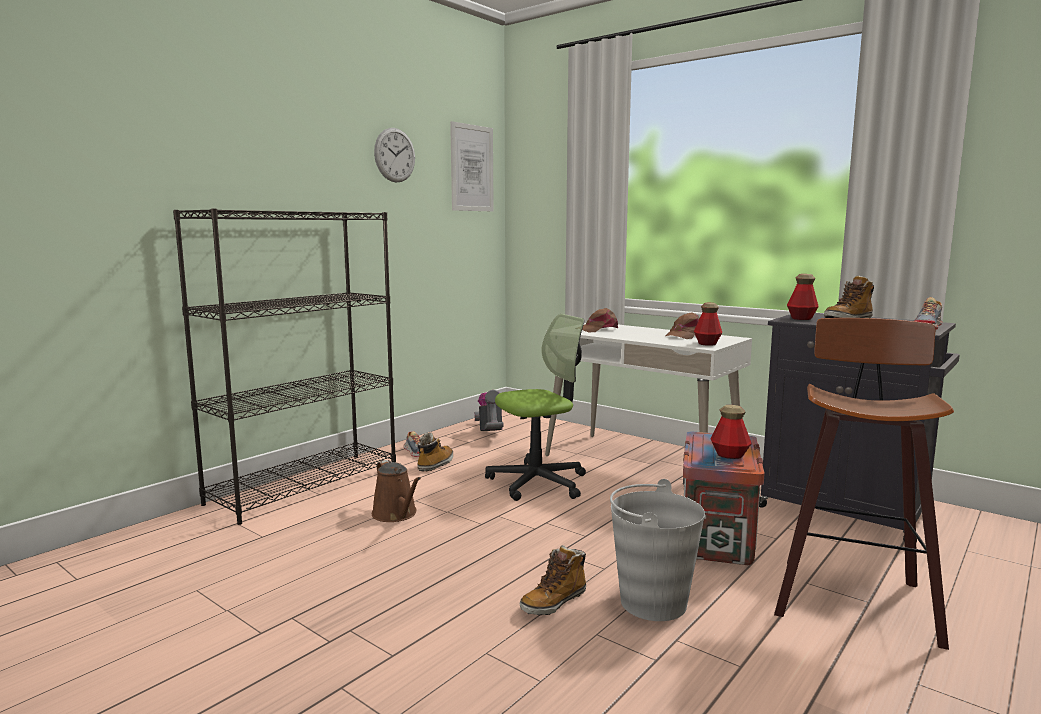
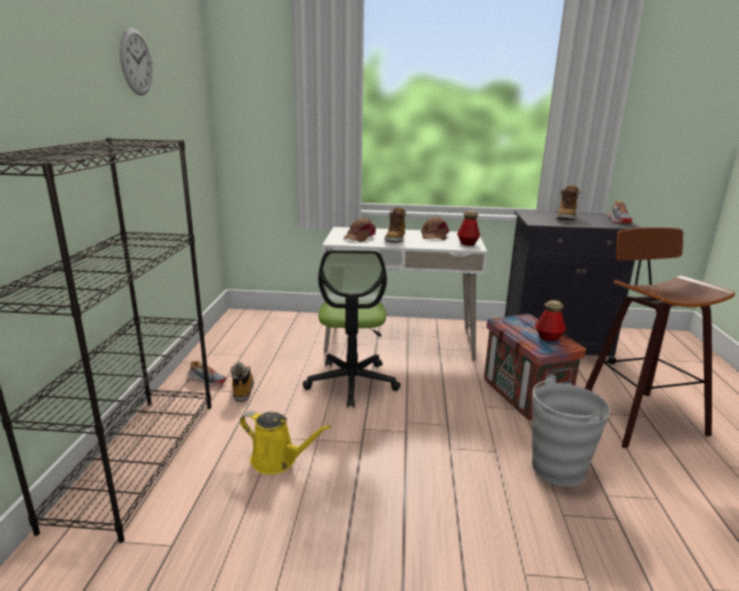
camera: 35 degrees left, 10 degrees up
(396, 514) = (277, 460): brown watering can -> yellow watering can
(472, 168) = (190, 75): picture -> none
(491, 432) = (248, 338): vacuum cleaner -> none
(538, 482) = (352, 382): office chair -> office chair turned 150 degrees clockwise
(554, 602) = (505, 499): boot -> boot (395, 239)
(801, 318) = (539, 219): bottle -> none

